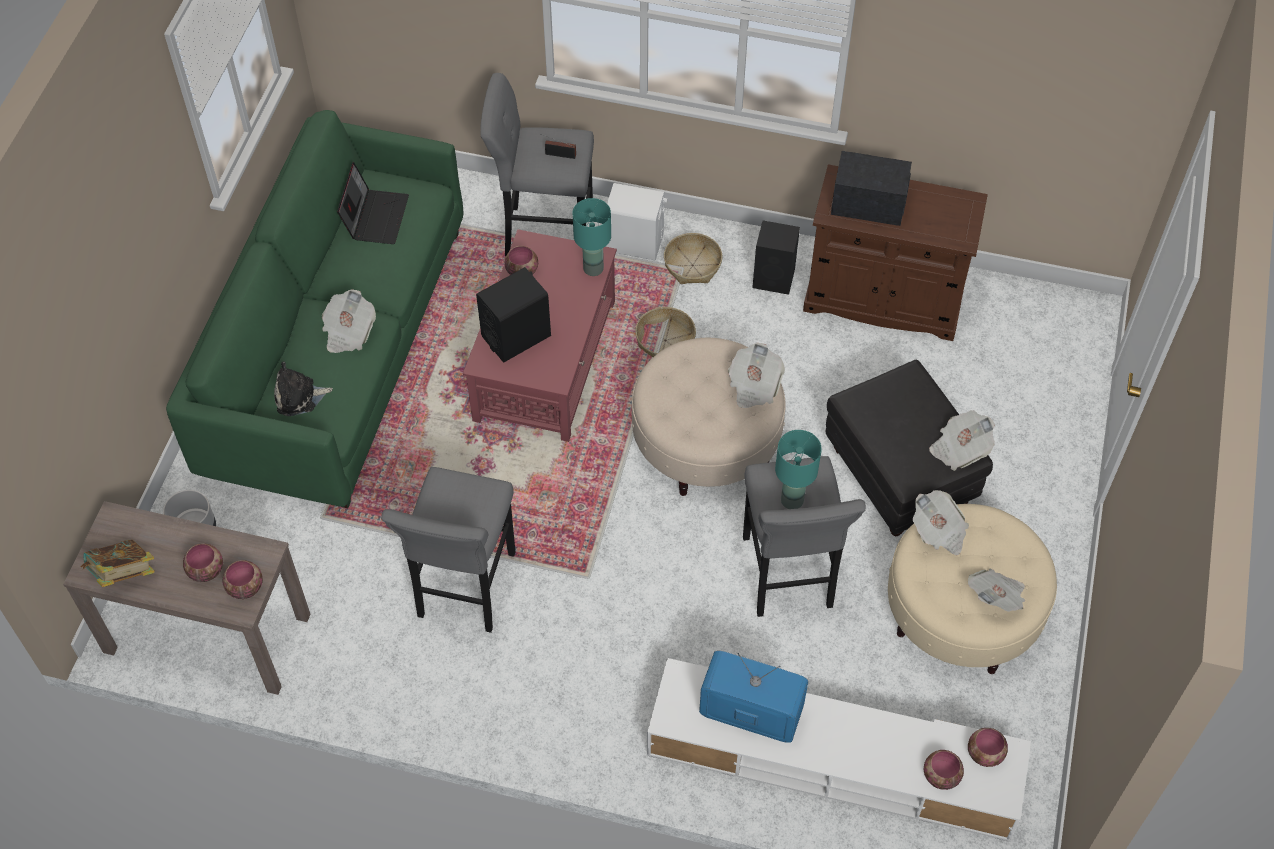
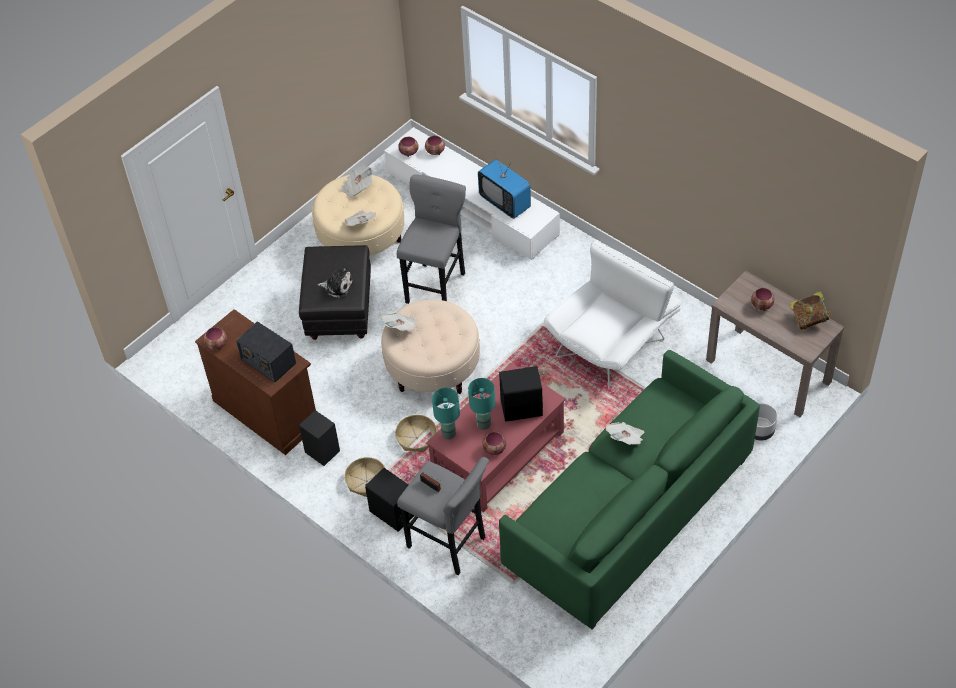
camera: 150 degrees left, 5 degrees down
(244, 587) = (743, 290): bowl -> bowl (217, 345)
(299, 397) = (672, 413): plush toy -> plush toy (337, 286)
(375, 216) = (573, 517): laptop -> none
(465, 590) = (613, 341): grey stool -> white armchair
(635, 242) = (392, 512): white speaker -> black speaker
(792, 499) = (432, 234): turquoise table lamp -> turquoise table lamp (483, 424)
(959, 449) = (317, 256): newspaper -> none

